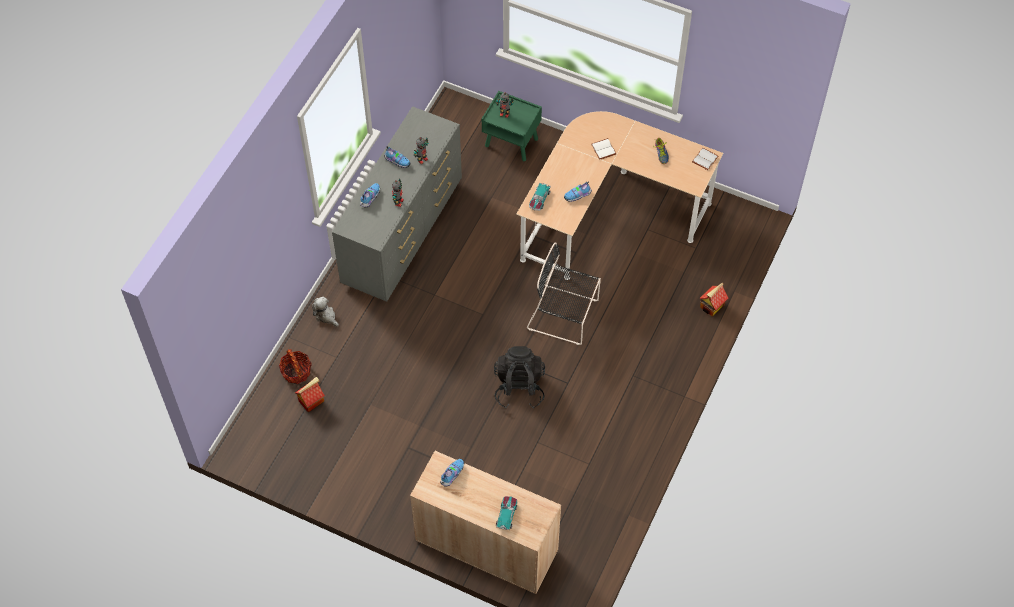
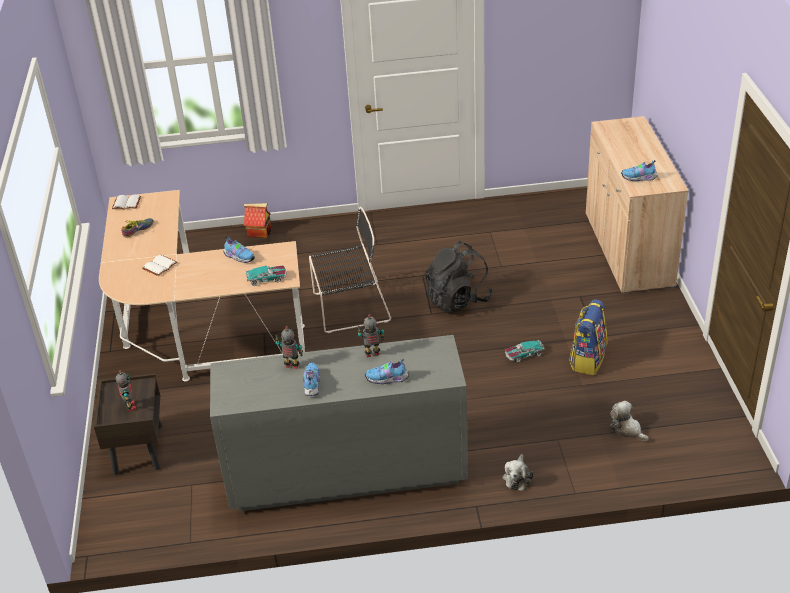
camera: 120 degrees left, 20 degrees down
(296, 372) = (609, 461): basket -> none
(311, 400) = (627, 429): toy house -> plush toy
(390, 425) = (587, 359): none -> backpack
(506, 515) = (635, 139): toy car -> toy car (523, 354)
(512, 142) = (138, 449): green nightstand -> brown nightstand
(565, 315) = (348, 308): black chair -> black chair turned 90 degrees counterclockwise

